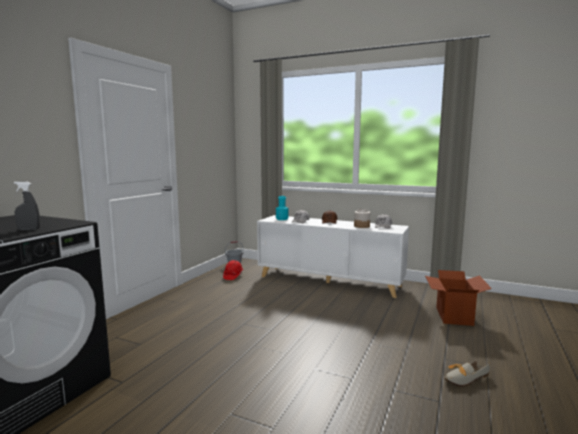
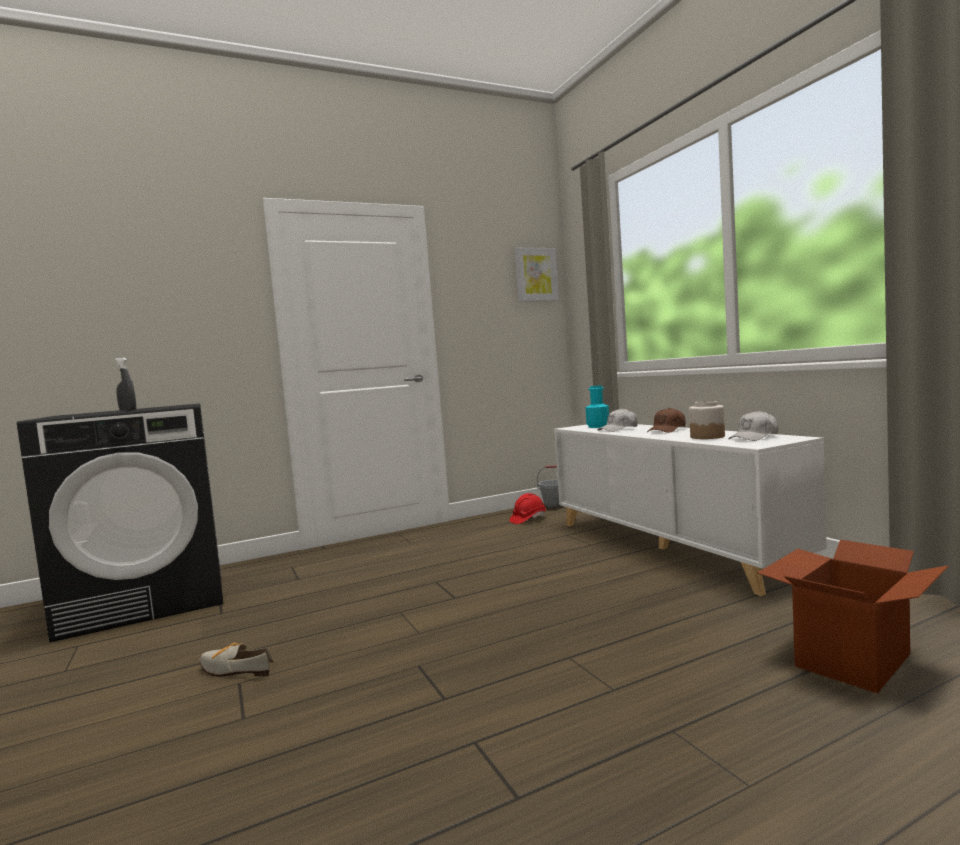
camera: 40 degrees right, 5 degrees down
(223, 121) = (536, 275): none -> picture
(463, 379) = (640, 783): shoe -> shoe (234, 669)

